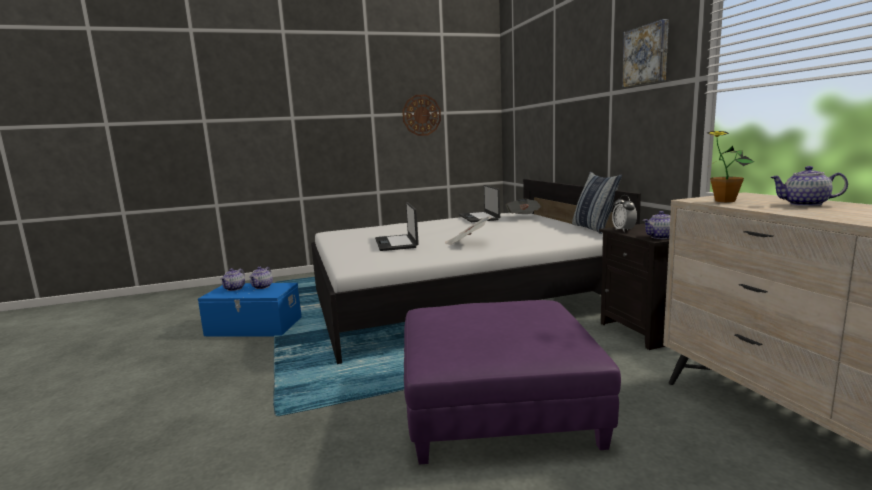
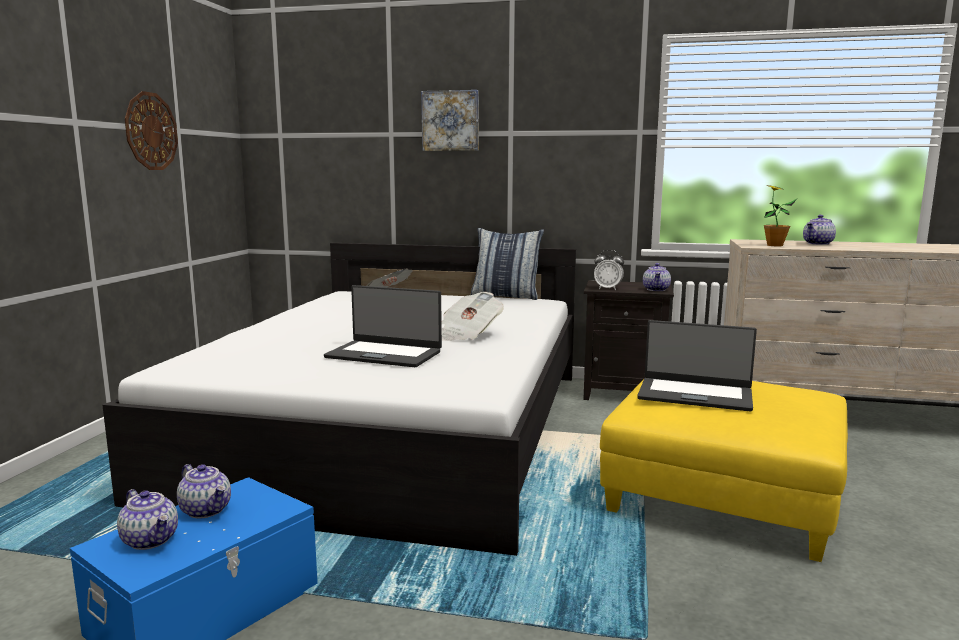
camera: 60 degrees left, 0 degrees up
(479, 217) = (336, 304): laptop -> laptop (695, 394)
(496, 406) = (722, 493): purple ottoman -> yellow ottoman
(646, 55) = (572, 98): picture -> picture (451, 121)

